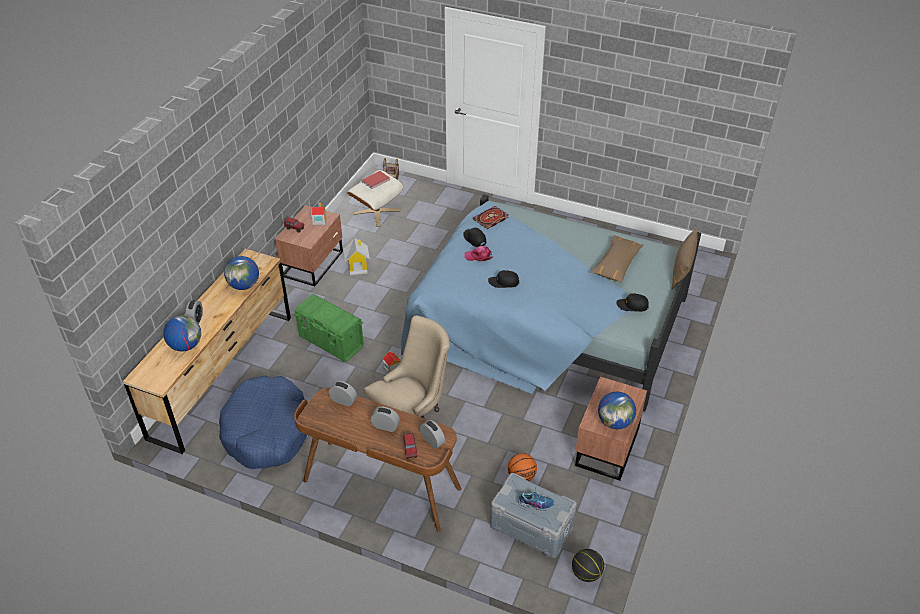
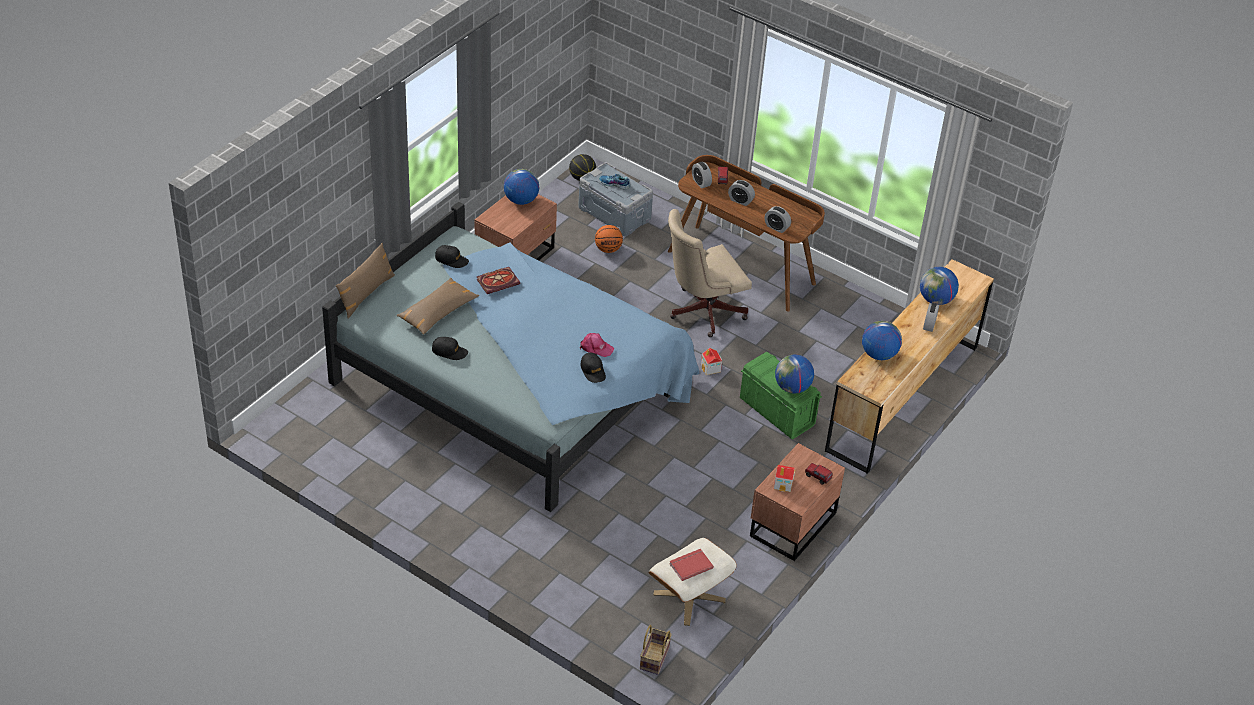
camera: 170 degrees left, 0 degrees up
(267, 431) = (851, 332): blue dog bed -> none
(318, 306) = (792, 388): none -> globe
(358, 266) = (731, 508): toy house -> none
(490, 219) = (562, 394): book -> book (498, 281)
(503, 282) = (579, 311): black cap -> black cap (449, 351)

